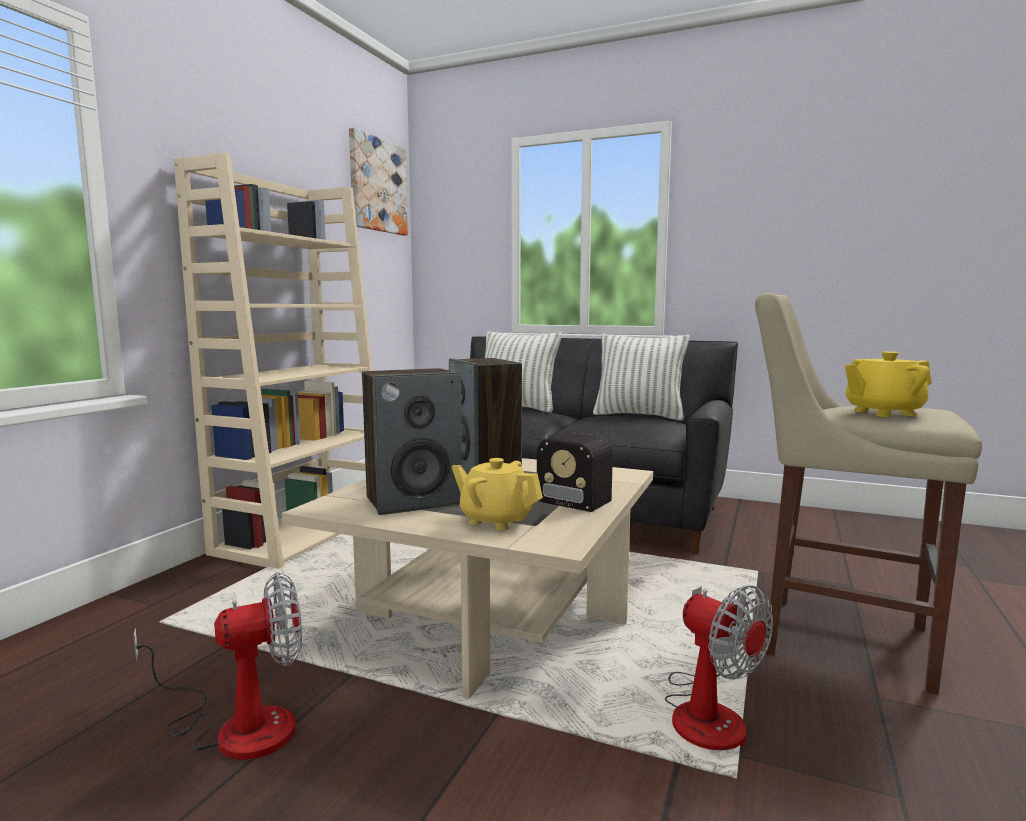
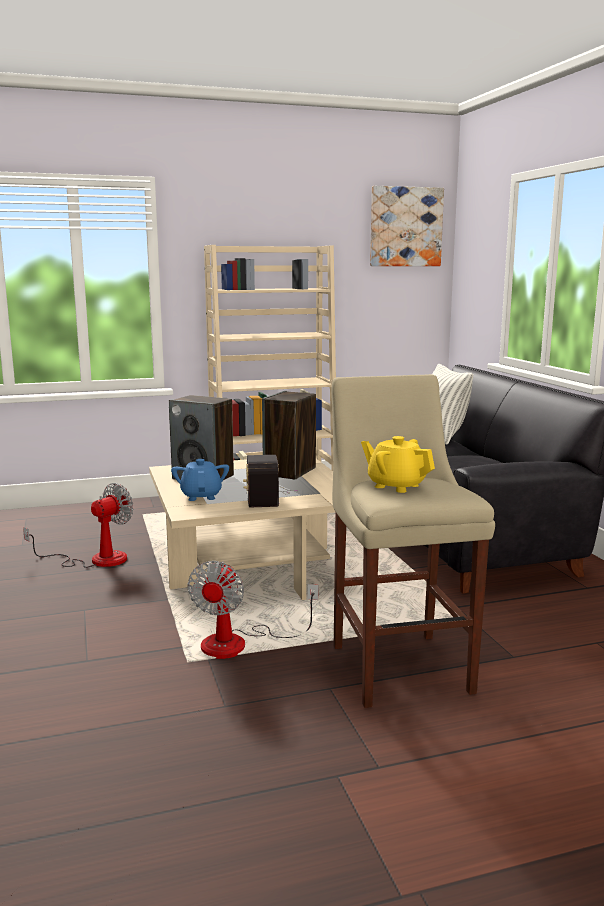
camera: 50 degrees right, 5 degrees up
(237, 726) = (96, 560): fan -> fan turned 75 degrees counterclockwise
(496, 520) = (201, 496): yellow teapot -> blue teapot
(639, 416) = (503, 462): pillow -> none

